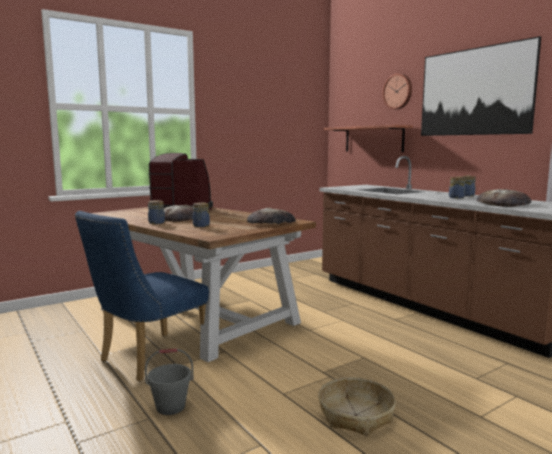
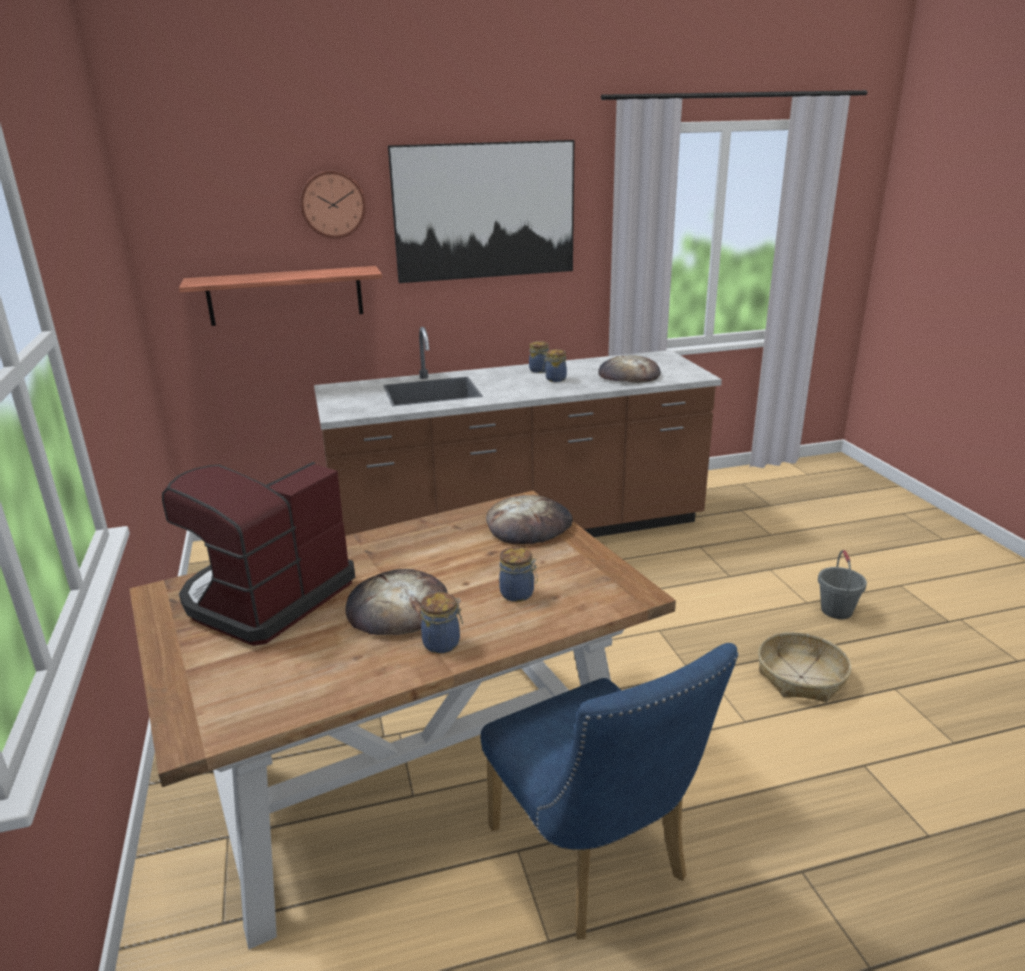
camera: 70 degrees left, 15 degrees up
(170, 407) = (772, 843): grey bucket -> grey bucket (837, 611)

